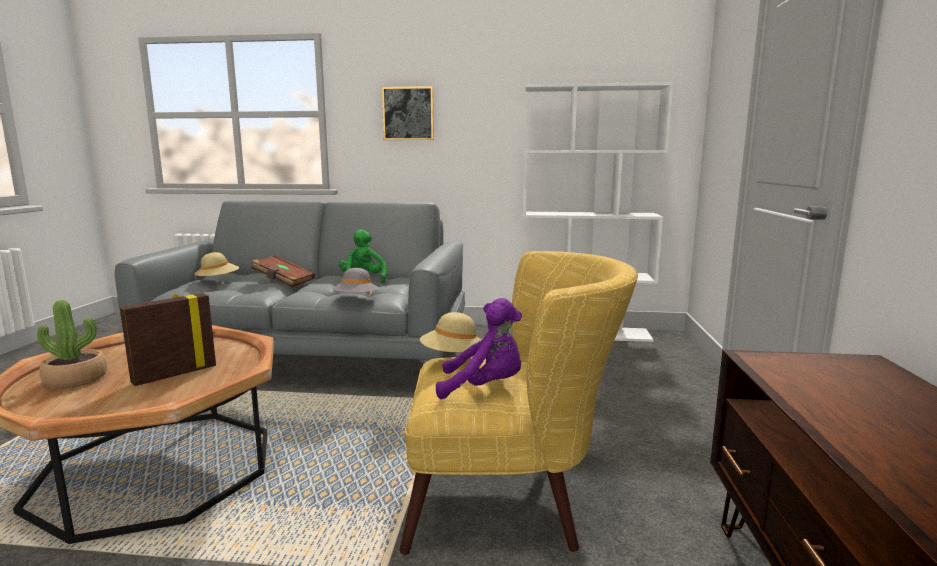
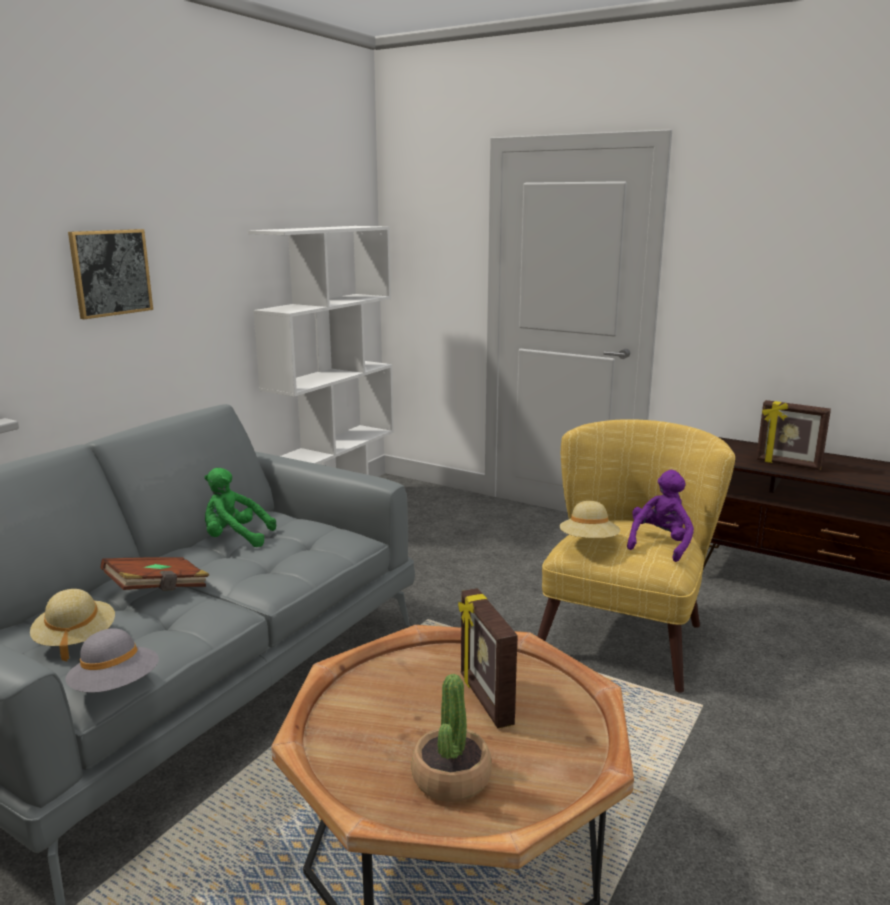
camera: 65 degrees left, 5 degrees up
(356, 300) = (335, 555): grey hat -> grey hat (116, 687)
(853, 409) = (787, 464): none -> picture frame

